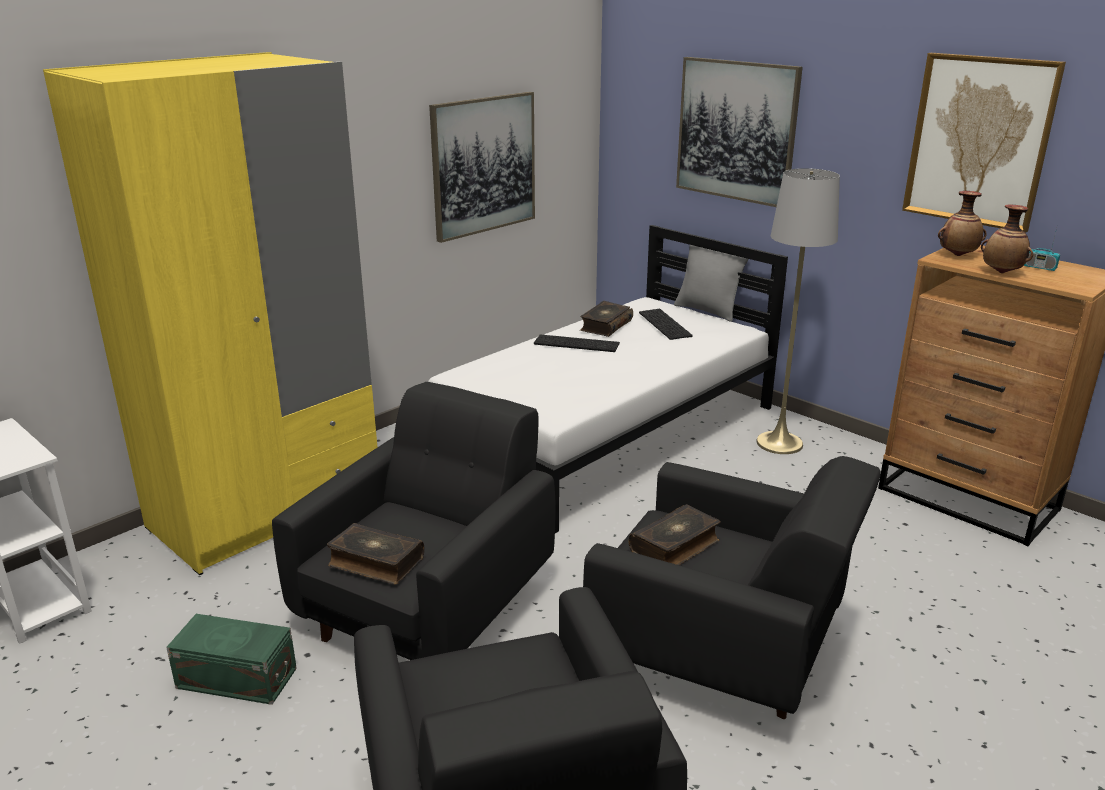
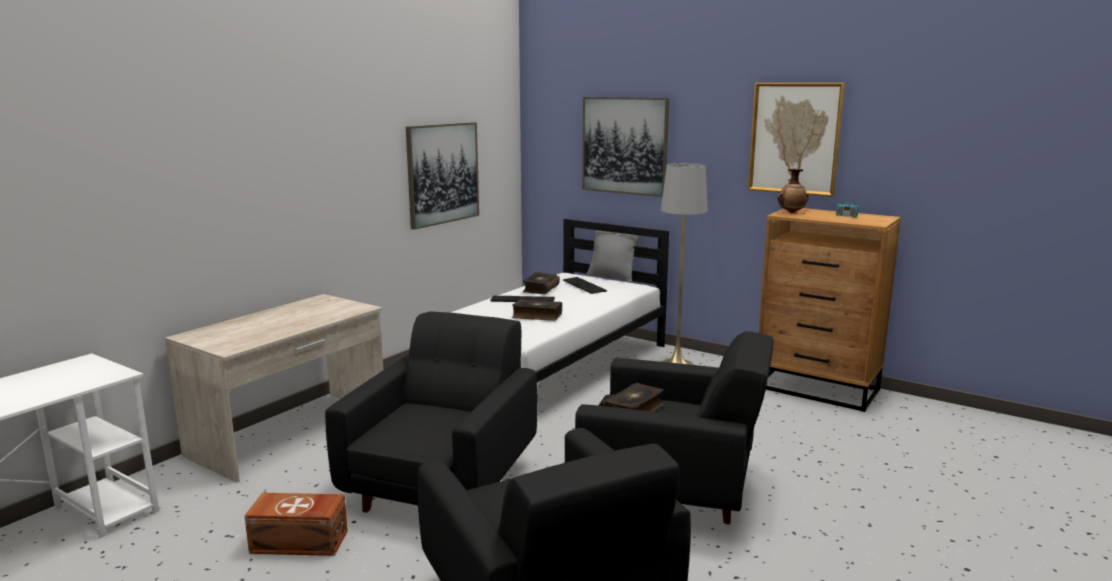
camera: 10 degrees left, 10 degrees down
(237, 679) = (300, 542): green storage box -> brown storage box
(267, 509) = (291, 433): yellow wardrobe -> beige desk
(375, 562) = (410, 437): book -> book (537, 316)
(1002, 272) = (824, 218): vase -> none

